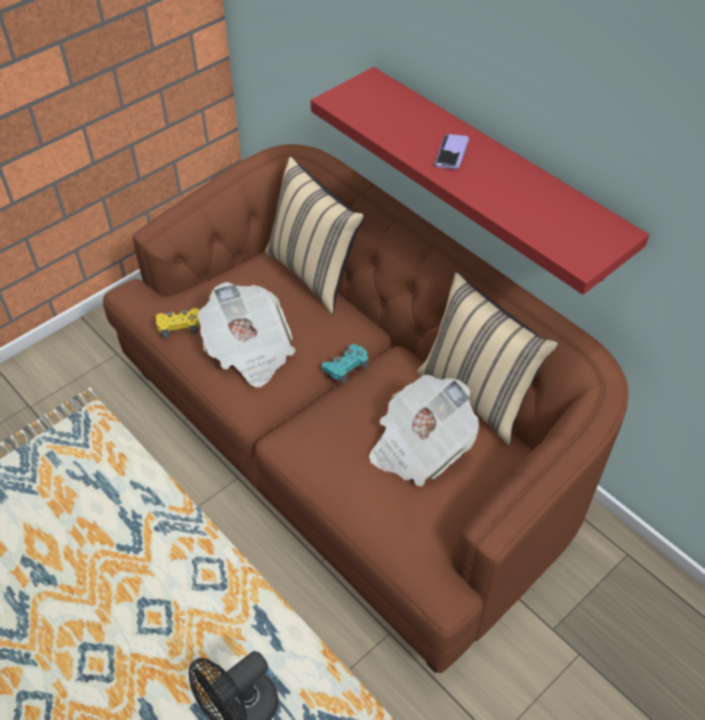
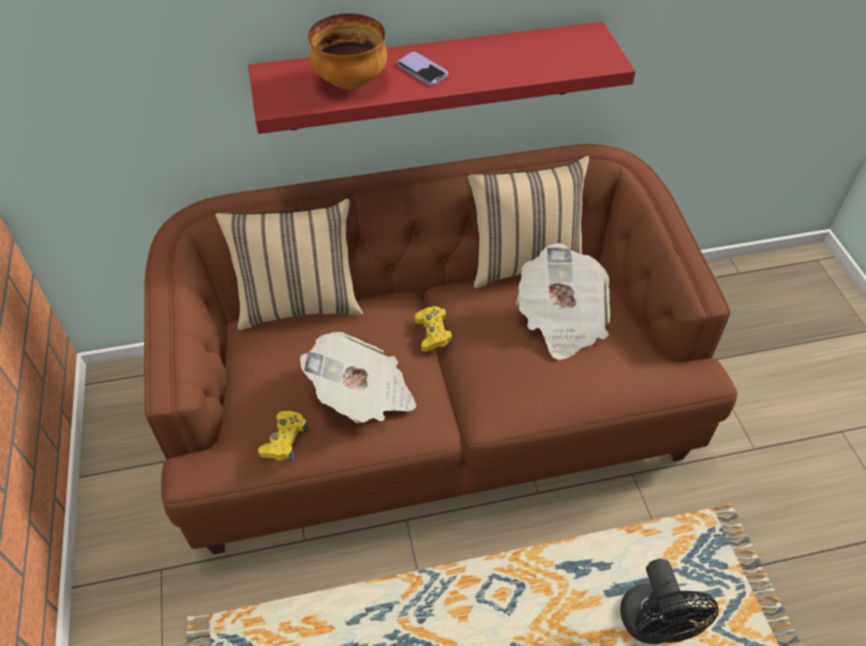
camera: 60 degrees left, 0 degrees up
(346, 367) = (433, 333): turquoise game controller -> yellow game controller
(398, 122) = (350, 82): none -> bowl

